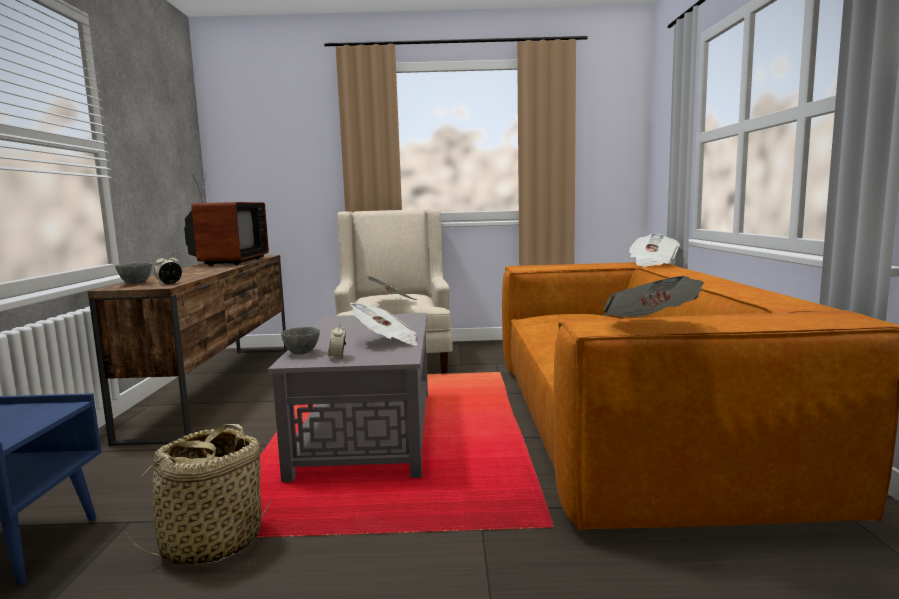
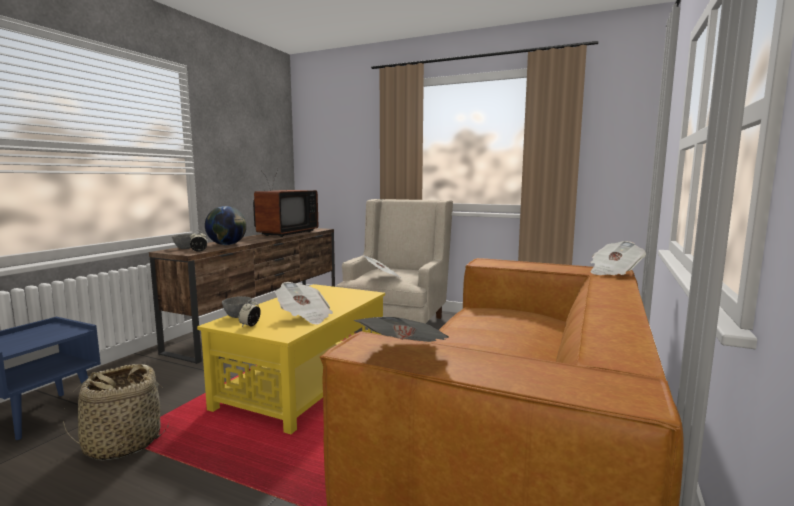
camera: 25 degrees right, 0 degrees up
(187, 276) = (227, 244): none -> globe
(367, 432) = (304, 383): grey coffee table -> yellow coffee table

